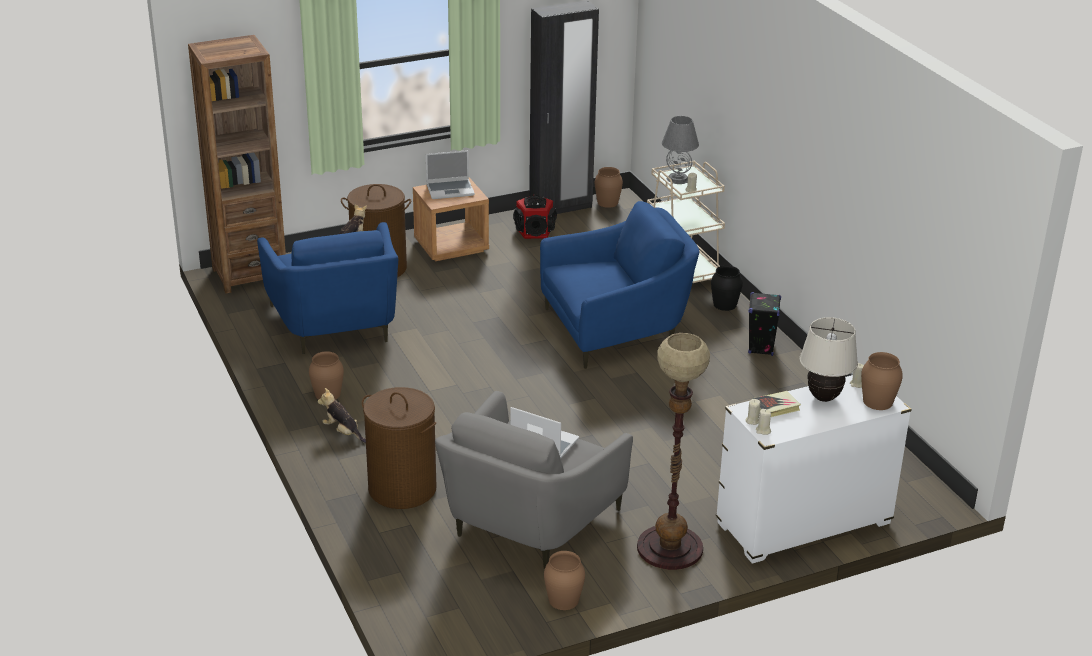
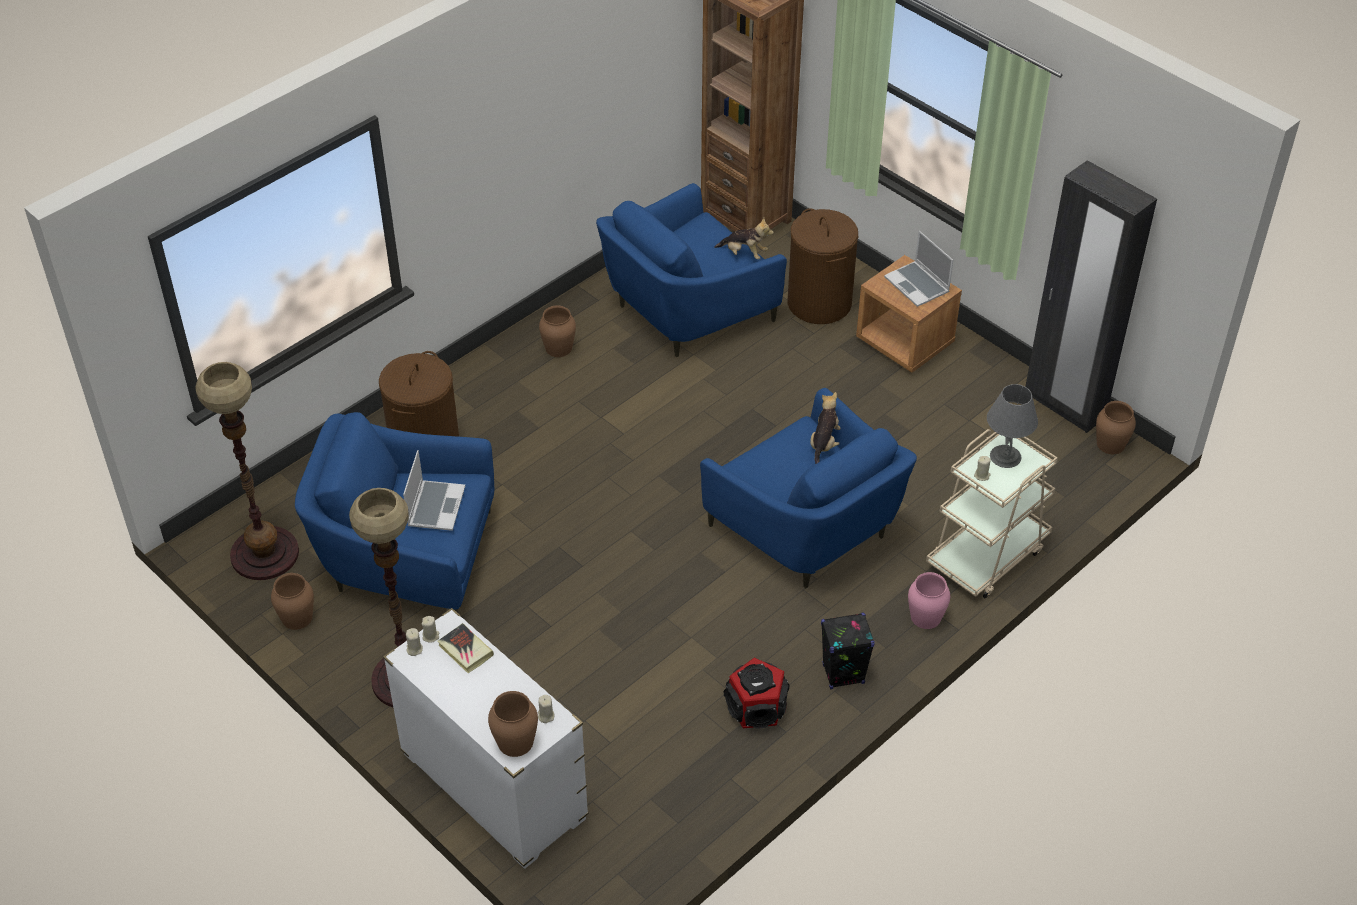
camera: 70 degrees right, 15 degrees up
(343, 432) = (499, 380): plush toy -> plush toy (824, 444)
(470, 608) = (264, 554): none -> floor lamp
(528, 523) = (407, 557): grey armchair -> blue armchair
(535, 231) = (989, 400): speaker -> speaker (757, 709)
(725, 304) = (926, 617): black vase -> pink vase
(824, 398) = (503, 690): beige table lamp -> none

